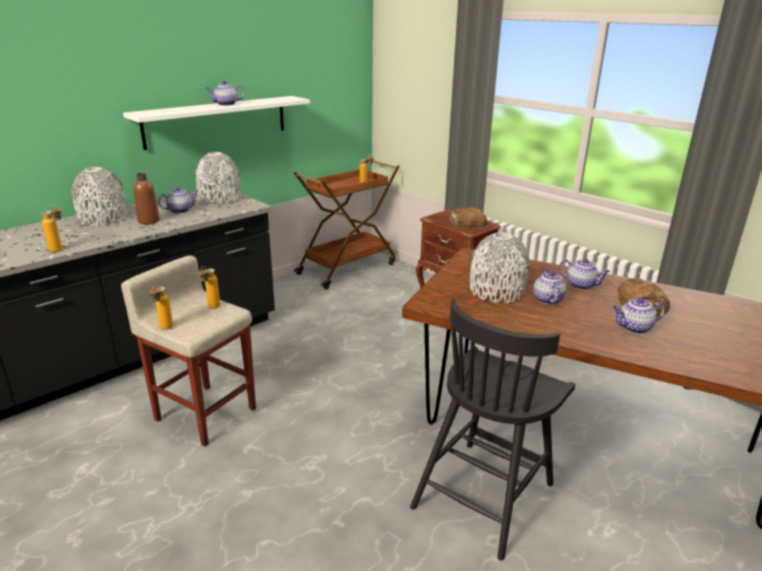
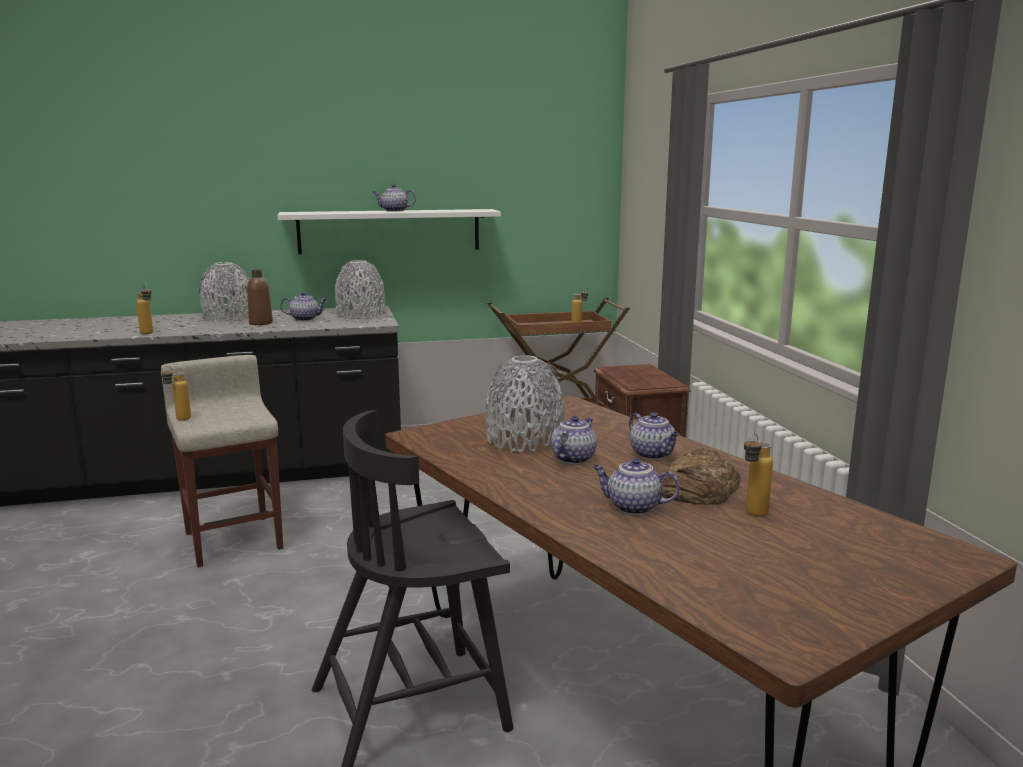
camera: 30 degrees right, 10 degrees down
(211, 308) = (245, 412): bottle -> bottle (752, 515)
(466, 223) = (644, 379): bread -> none

